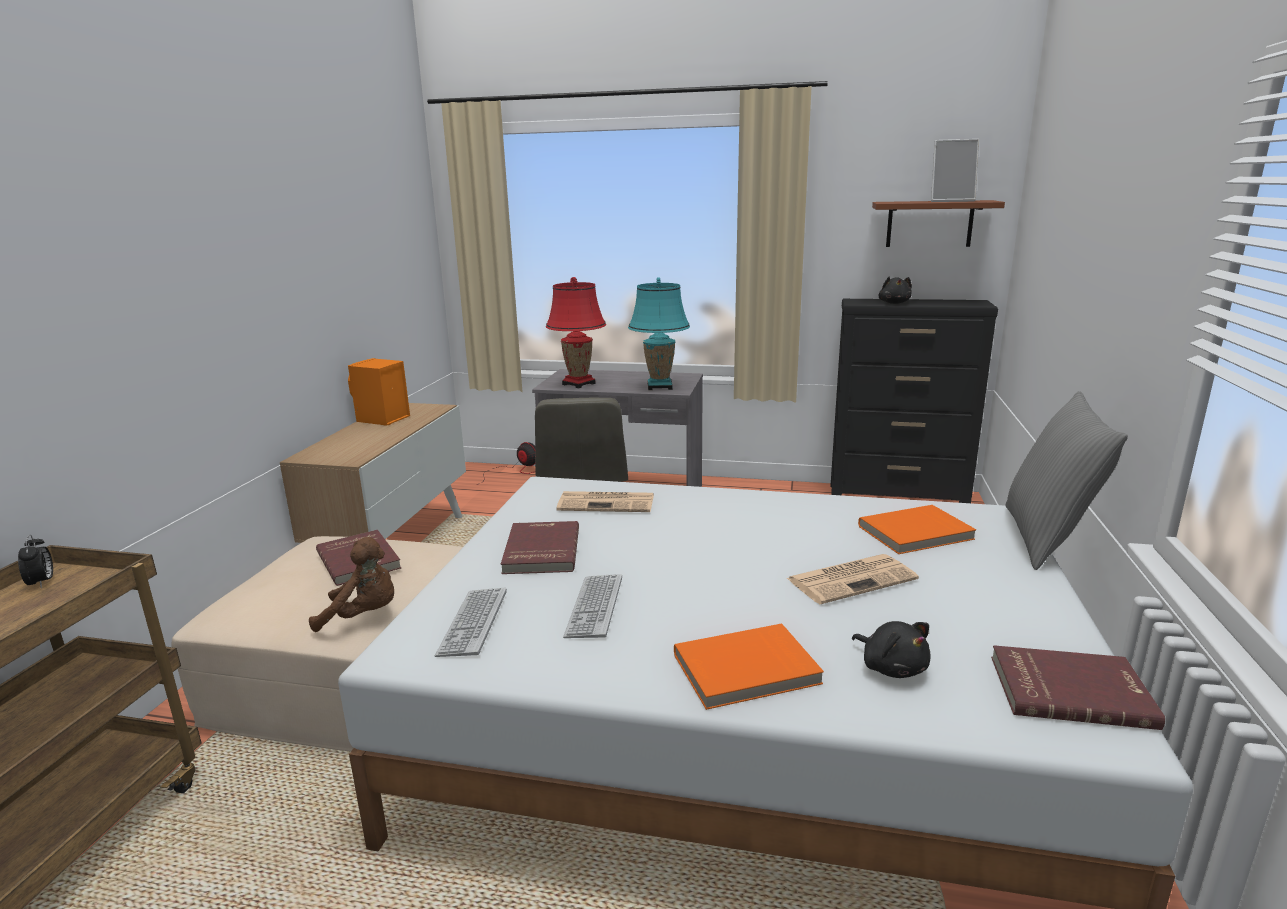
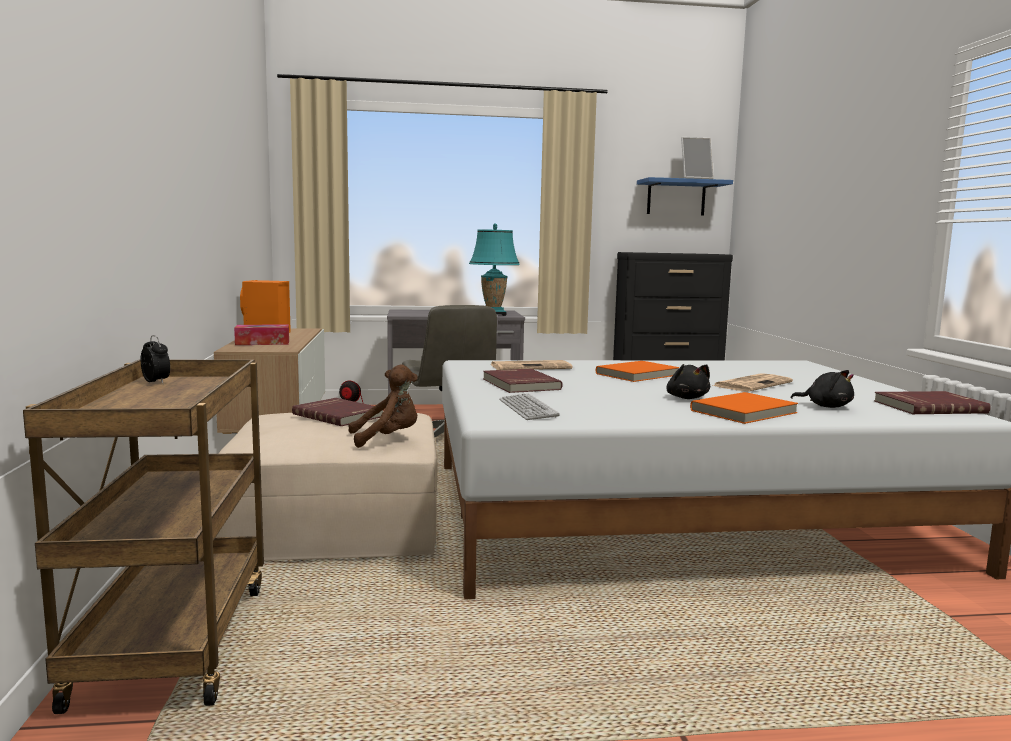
camera: 20 degrees left, 10 degrees down
(351, 442) = (262, 343): none -> tissue box
(578, 384) = (422, 314): red table lamp -> none
(594, 607) = (603, 399): keyboard -> none
(894, 303) = (660, 252): black plush toy -> black plush toy (686, 398)
(916, 533) = (763, 370): orange book -> orange book (638, 374)
(929, 224) = (676, 198): brown shelf -> blue shelf
(1047, 538) = (841, 368): grey pillow -> none

